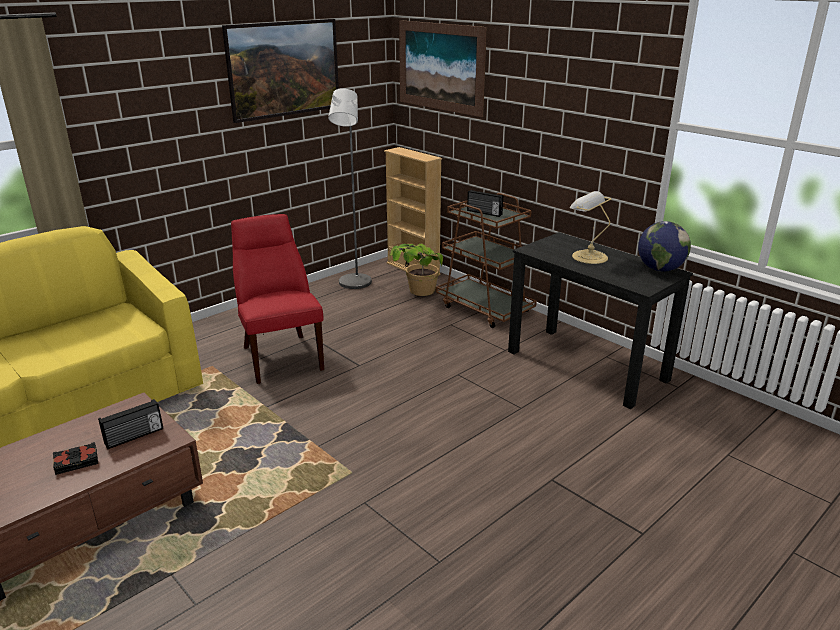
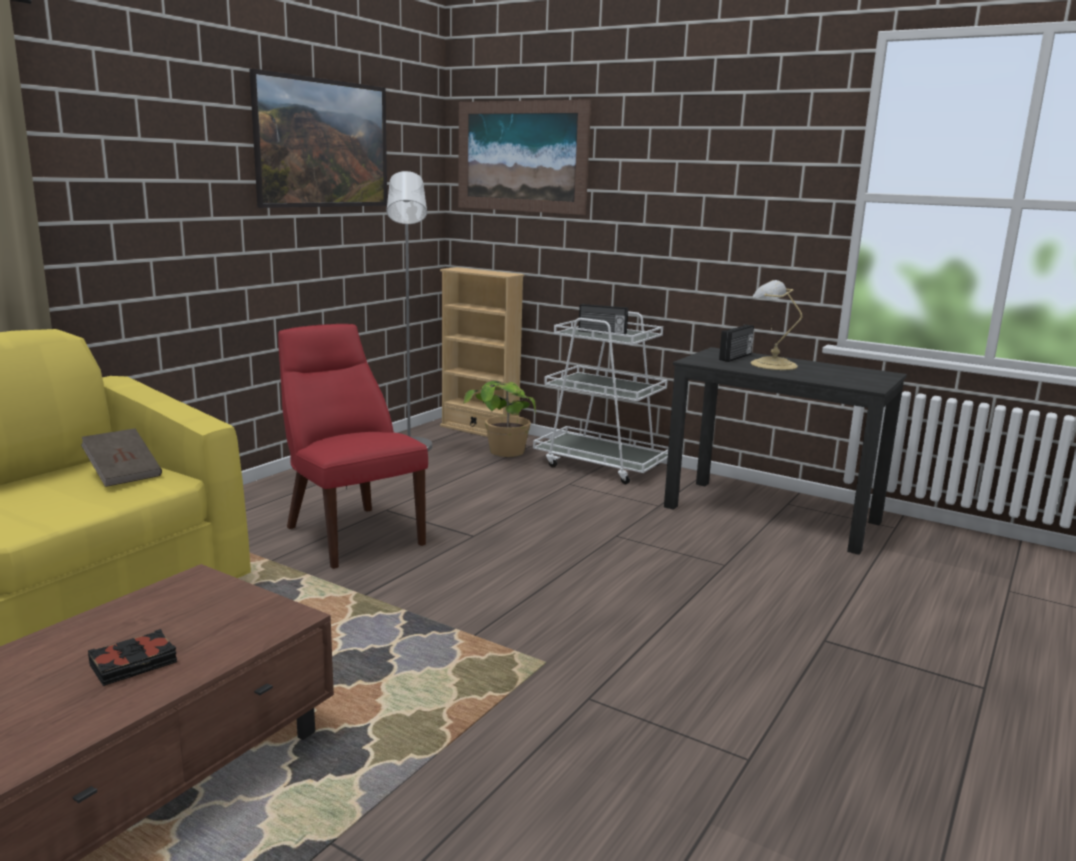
camera: 15 degrees left, 10 degrees down
(122, 321) = (123, 474): none -> brown book
(134, 437) = (221, 620): radio -> radio (736, 357)
(484, 308) = (601, 465): brown cart -> white cart
(660, 269) = (867, 372): globe -> none

